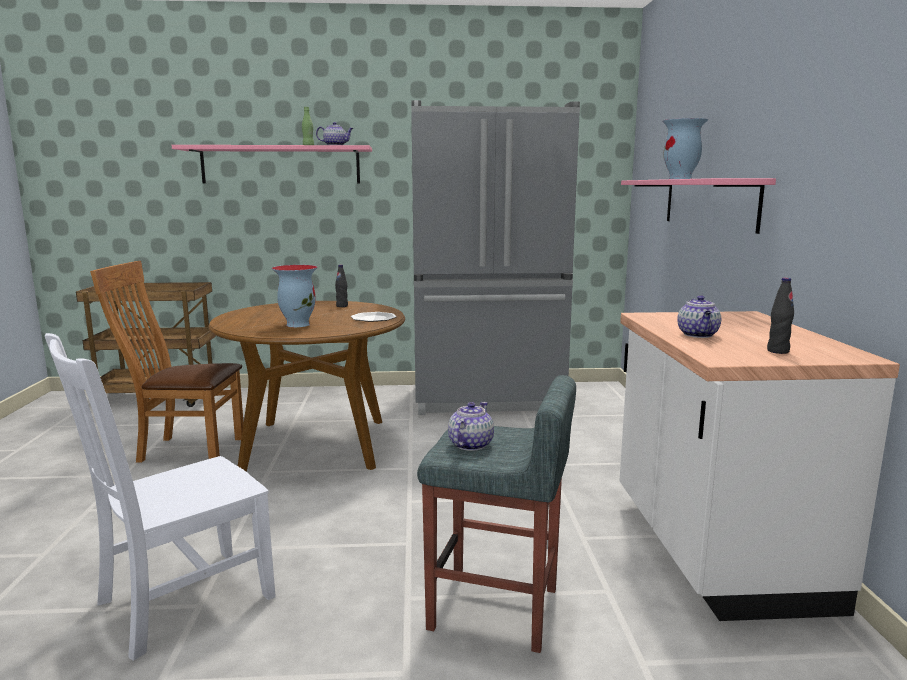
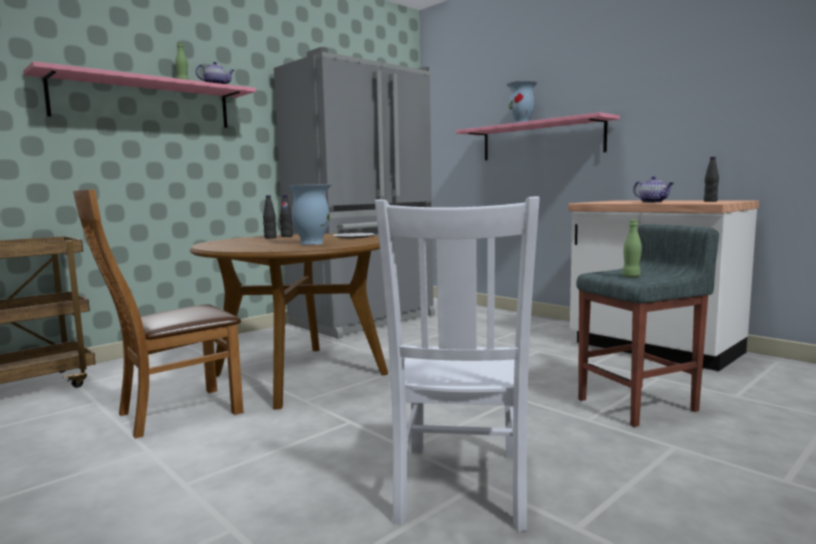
camera: 40 degrees left, 5 degrees down
(322, 306) = (270, 238): none -> black bottle
(470, 445) = (631, 276): teapot -> green bottle

